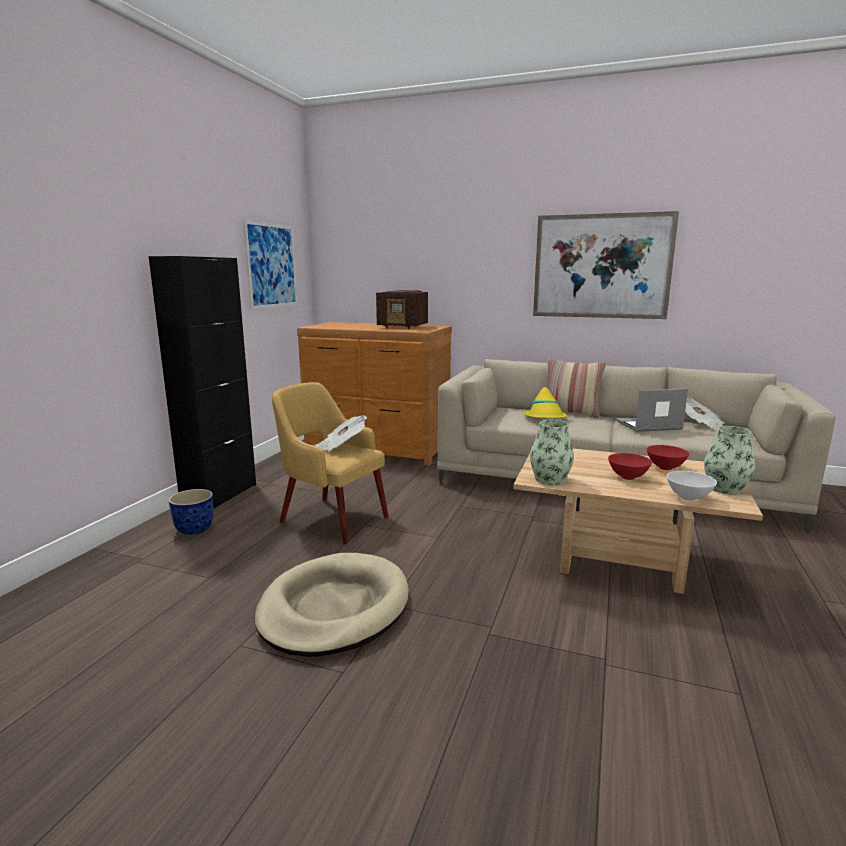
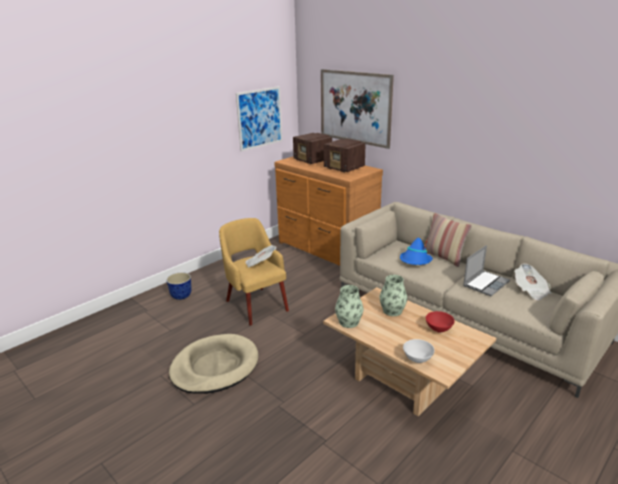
camera: 25 degrees right, 10 degrees up
(220, 495) = (208, 273): black cabinet -> none
(350, 325) = (313, 160): none -> radio
(545, 418) = (415, 261): yellow hat -> blue hat
(601, 266) = (491, 142): picture -> picture (354, 107)
(628, 477) = (401, 332): red bowl -> none
(648, 426) = (485, 283): laptop -> laptop turned 120 degrees clockwise
(725, 488) = (455, 358): vase -> vase (392, 311)

